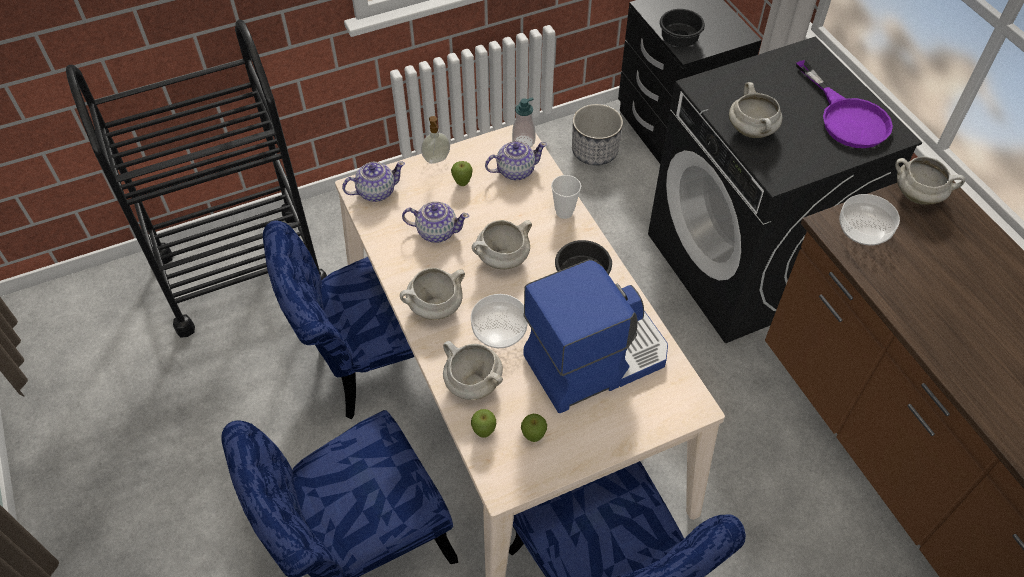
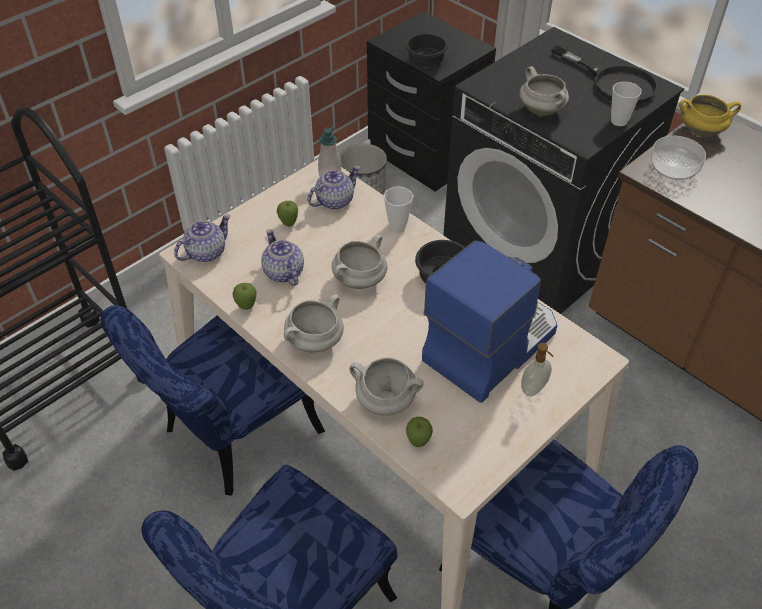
camera: 20 degrees left, 5 degrees down
(436, 231) = (283, 273): teapot -> teapot turned 105 degrees counterclockwise
(437, 160) = (253, 209): soap dispenser -> soap dispenser (534, 389)
(499, 331) = (387, 345): bowl -> none
(533, 437) = (467, 432): apple -> apple (246, 307)
(828, 162) = (619, 121): none -> cup
(847, 117) = (614, 83): purple frying pan -> black frying pan
(918, 195) = (701, 131): white cooking pot -> yellow cooking pot

